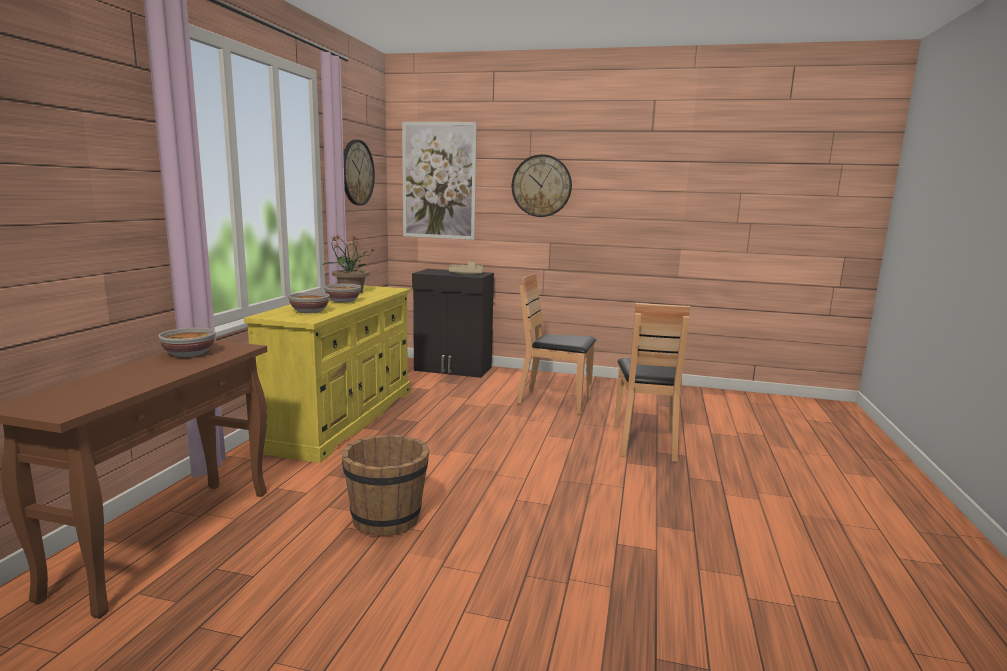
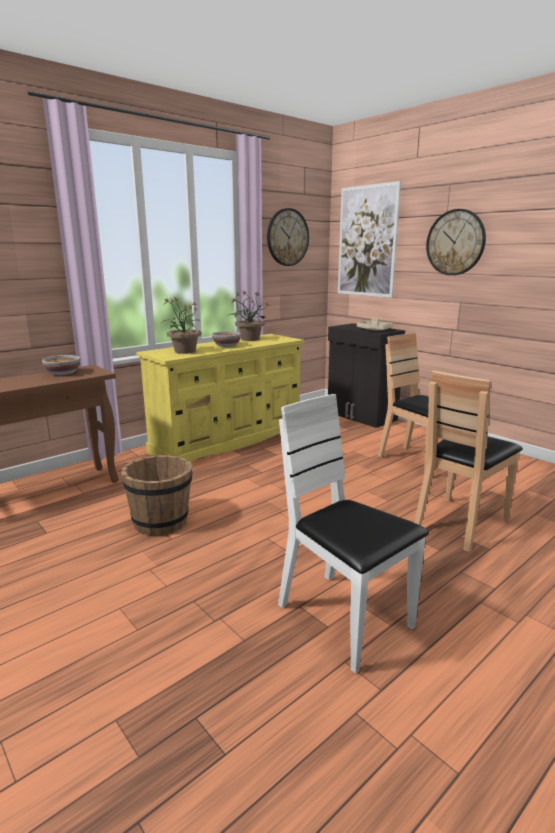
camera: 35 degrees right, 5 degrees up
(309, 311) = (184, 351): bowl -> potted plant
(659, 539) = (344, 618): none -> white chair

